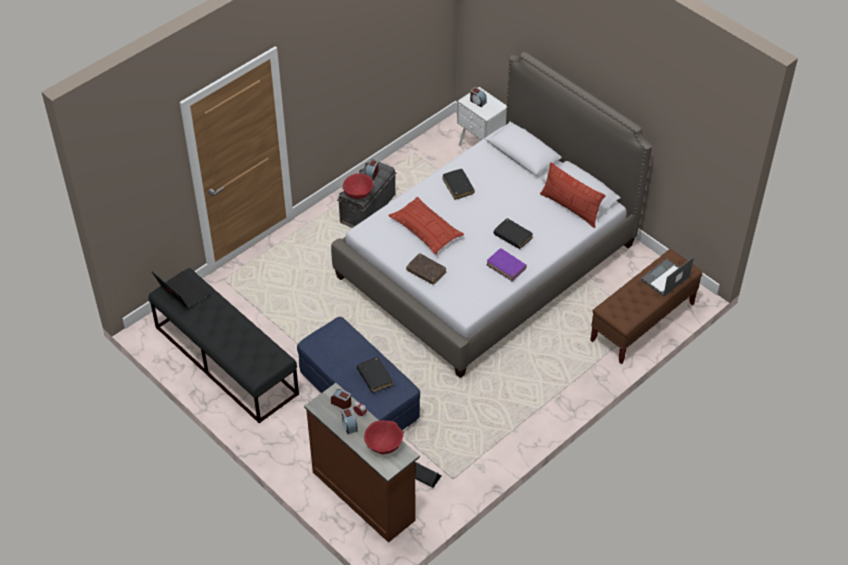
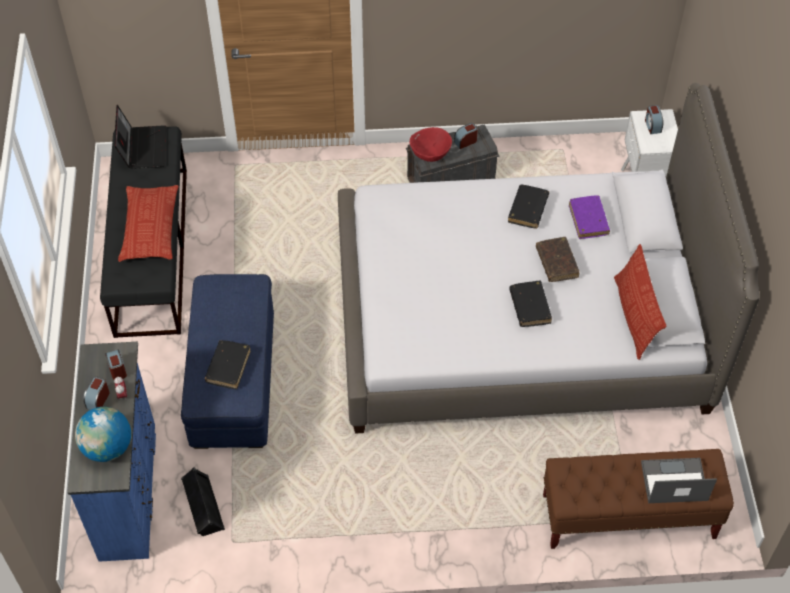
camera: 40 degrees right, 5 degrees up
(364, 494) = (130, 489): brown dresser -> blue dresser
(384, 444) = (107, 448): red bowl -> globe
(426, 229) = (441, 236): pillow -> pillow (150, 227)
(426, 272) = (391, 284): brown book -> brown book (556, 263)
(506, 267) = (484, 338): purple book -> purple book (588, 220)

